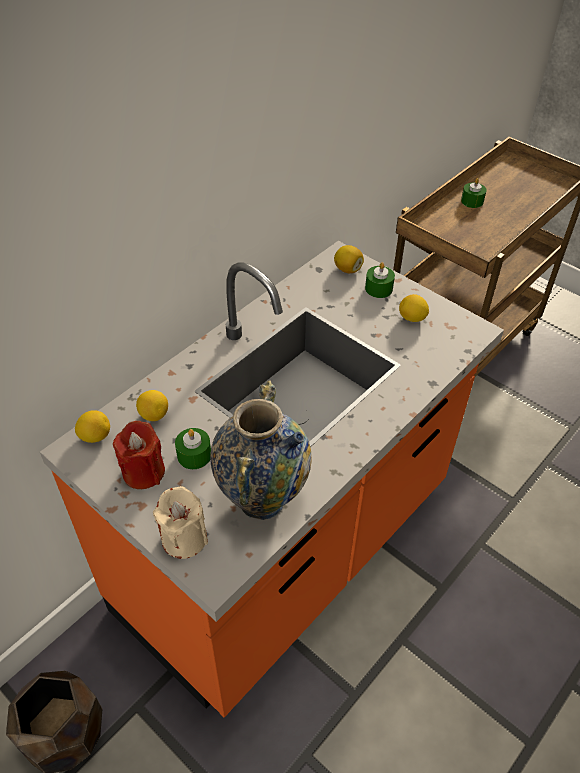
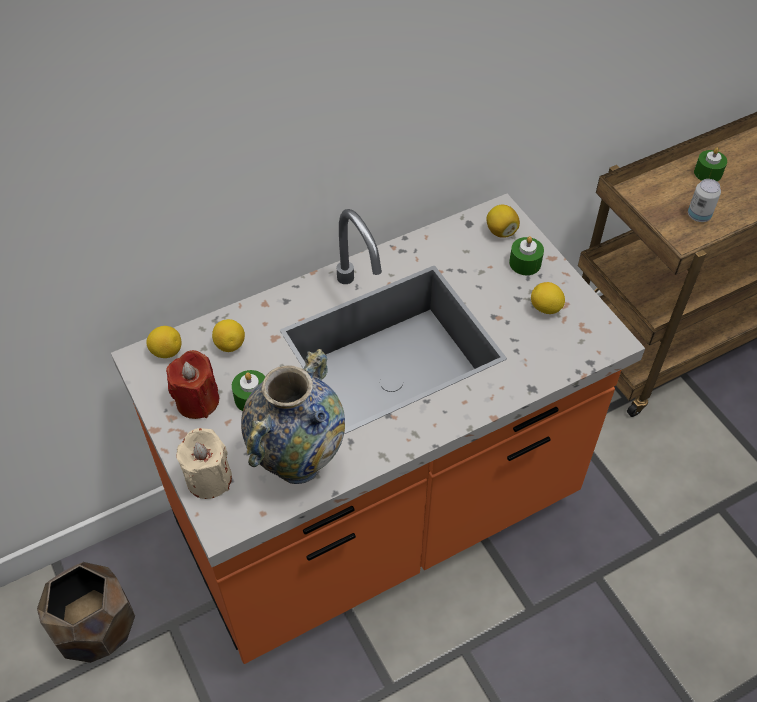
camera: 20 degrees right, 5 degrees up
(481, 232) = (698, 216): none -> can

